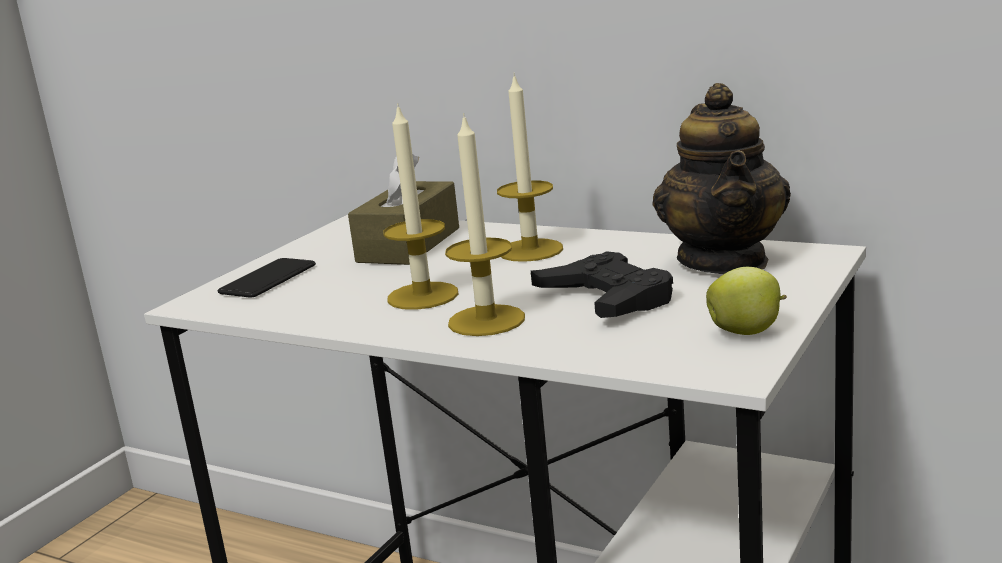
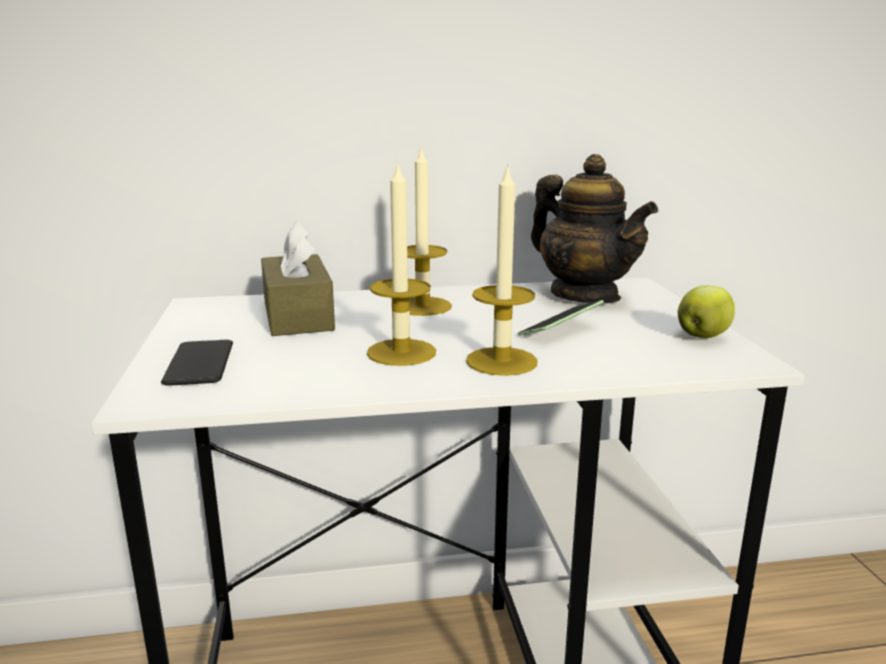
camera: 40 degrees left, 0 degrees up
(606, 298) = (560, 330): black game controller -> phone

